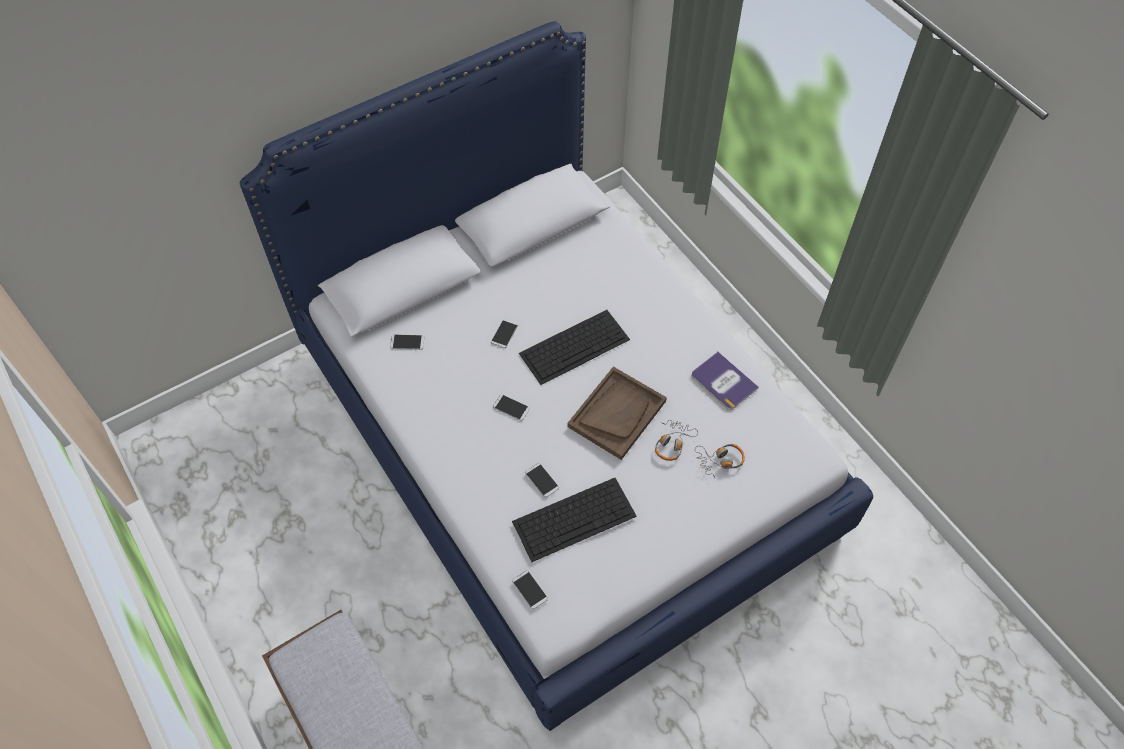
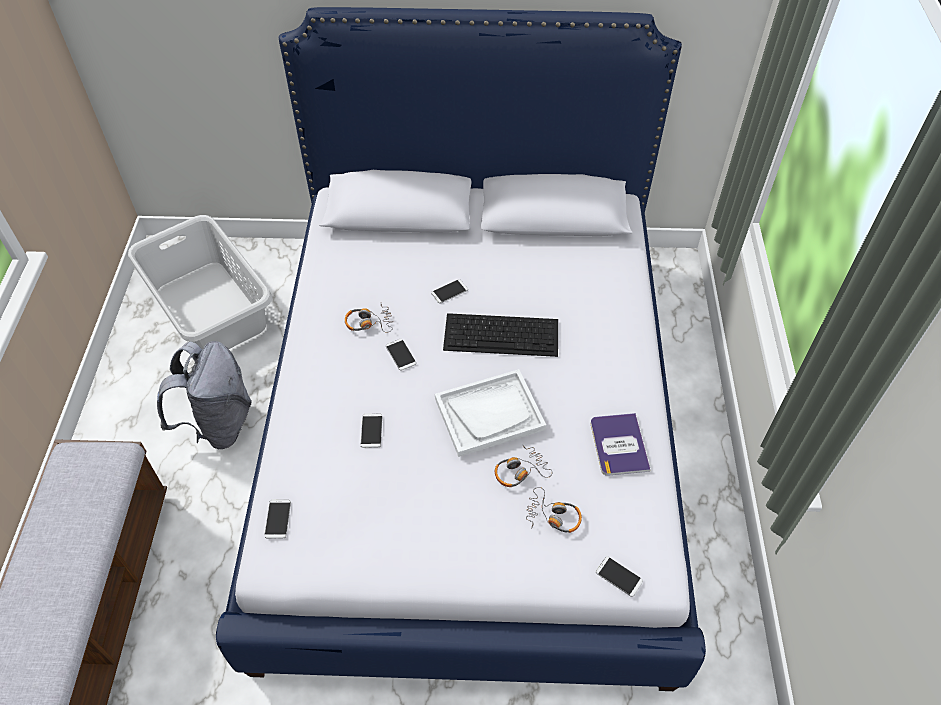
camera: 35 degrees right, 5 degrees down
(248, 470) = (210, 310): none -> grey laundry basket
(348, 562) = (219, 424): none -> grey backpack
(407, 342) = (363, 256): phone -> phone (619, 576)
(463, 396) = (369, 323): none -> headphones
(575, 518) = (371, 481): keyboard -> none
(617, 413) = (489, 414): brown tray -> white tray

